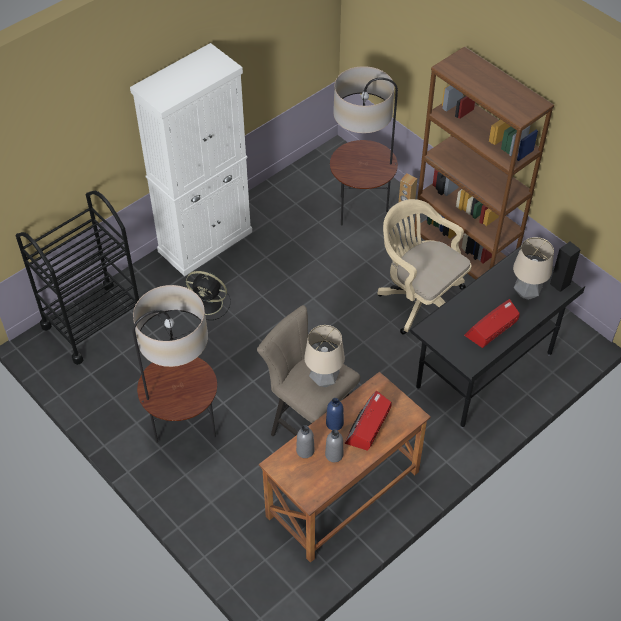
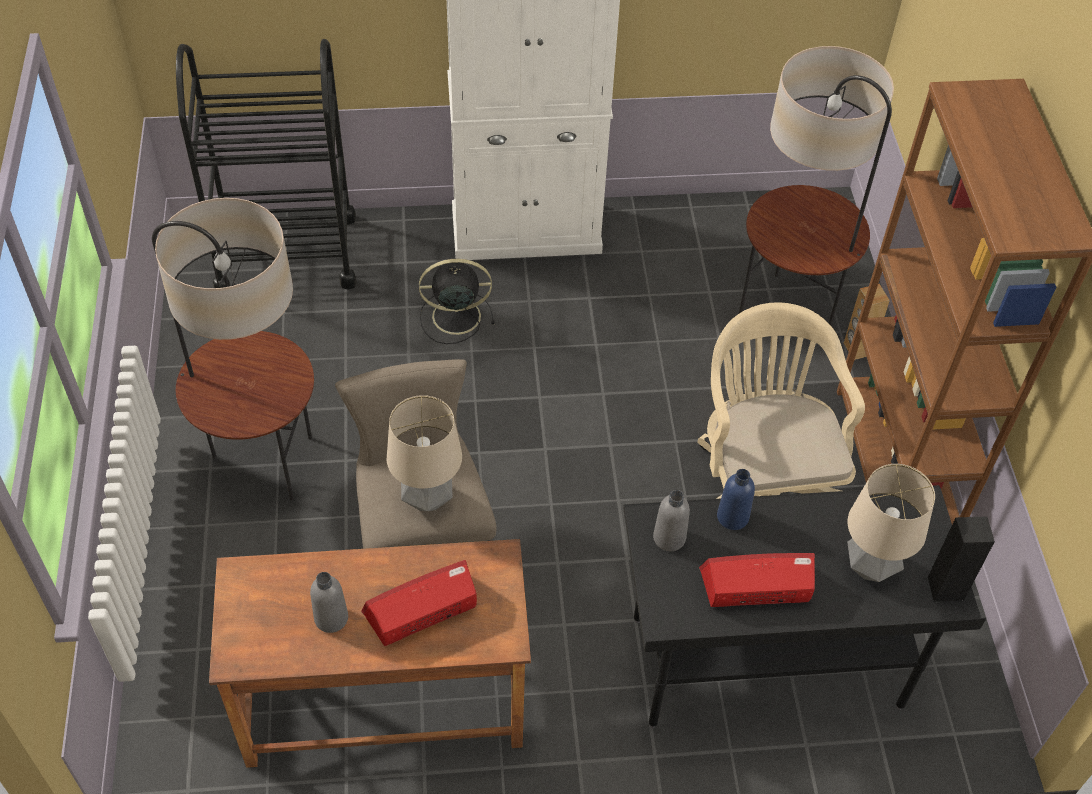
camera: 35 degrees right, 0 degrees up
(209, 304) = (454, 316): black fan -> black fan turned 120 degrees clockwise
(305, 450) = (297, 583): grey bottle -> grey bottle (669, 538)
(334, 423) = (378, 572): blue bottle -> blue bottle (732, 517)

